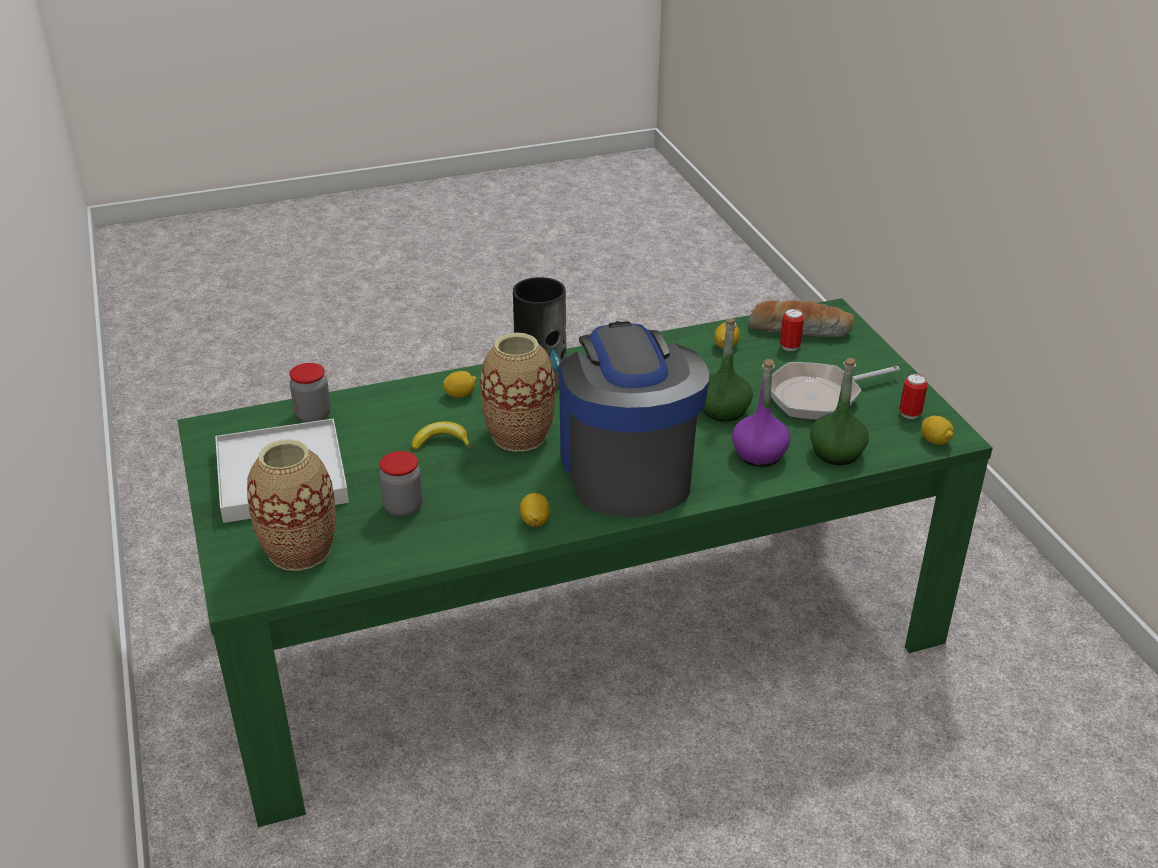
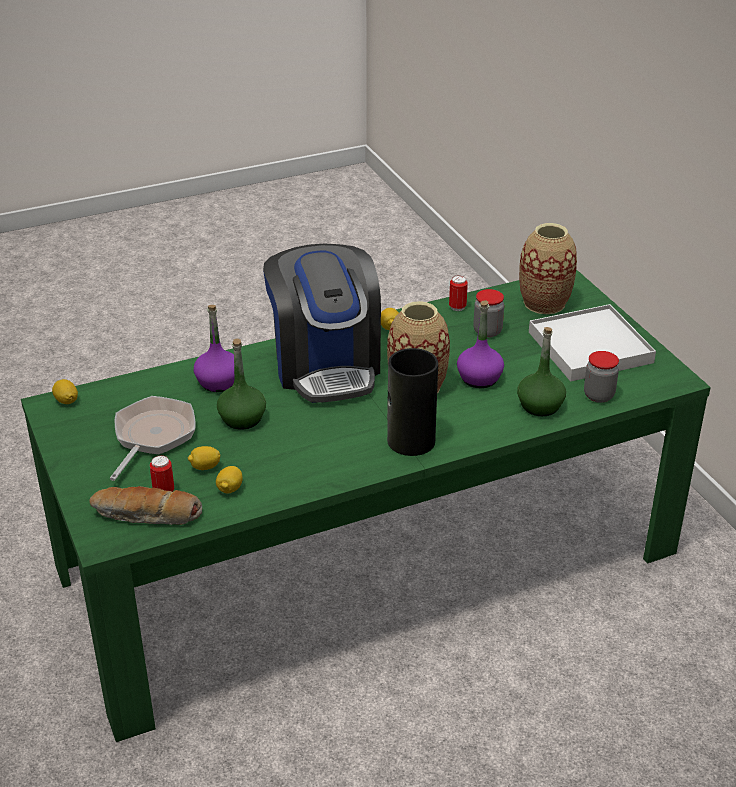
camera: 175 degrees right, 0 degrees up
(441, 442) = (479, 378): banana -> purple bottle
(460, 394) = (480, 421): lemon -> lemon (205, 467)
(819, 397) = (152, 436): frying pan -> frying pan turned 45 degrees counterclockwise
(836, 453) = (154, 386): green bottle -> green bottle (540, 405)
(910, 413) = (75, 424): can -> can (457, 307)

